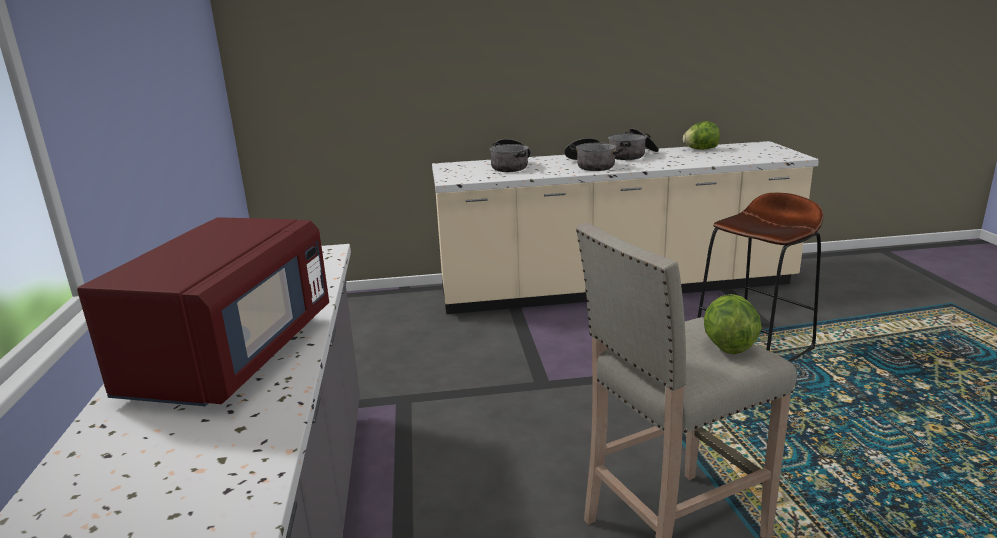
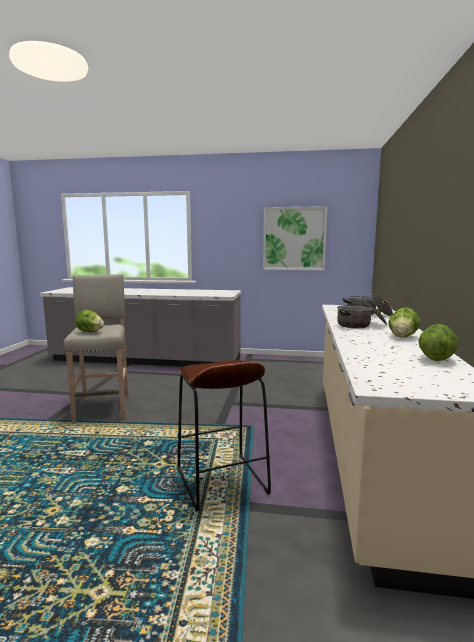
camera: 105 degrees right, 10 degrees down
(177, 90) = (294, 239): none -> picture
(231, 357) = (154, 291): red microwave -> none
(632, 155) = (403, 337): cooking pot -> lettuce

